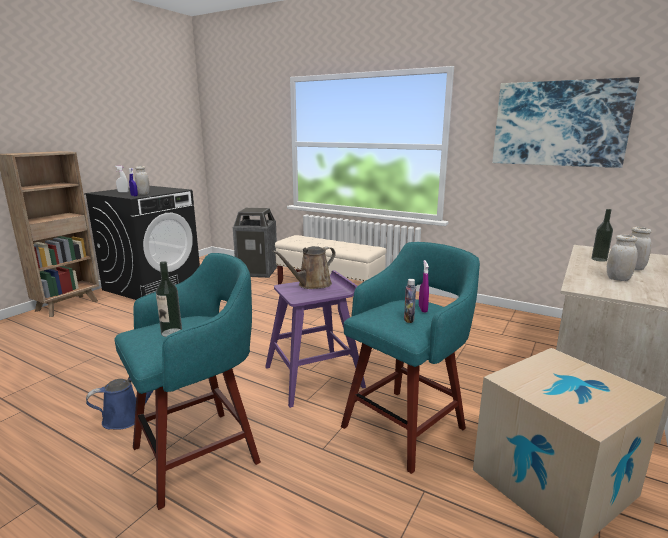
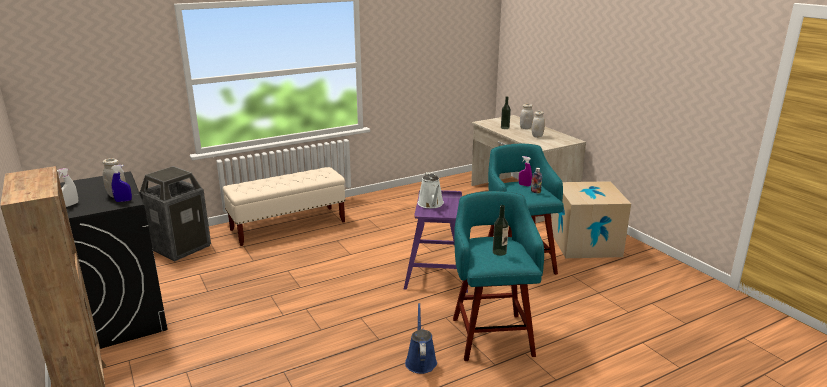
camera: 60 degrees left, 5 degrees up
(311, 284) = (431, 204): brown watering can -> white watering can
(559, 124) = (435, 38): picture -> none

